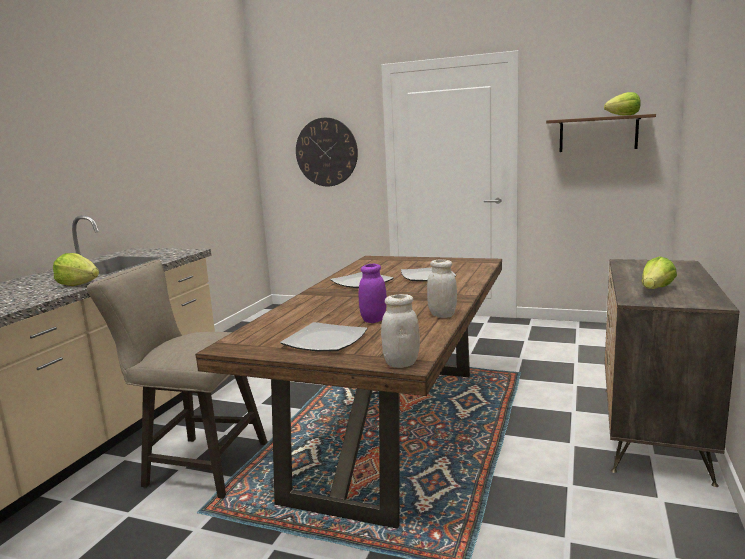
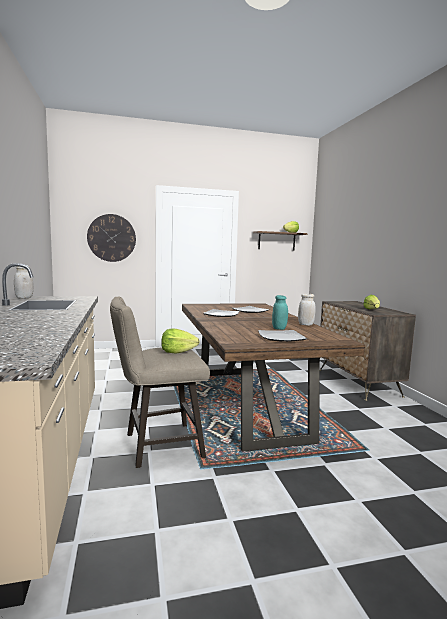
camera: 35 degrees left, 5 degrees down
(79, 284) = (66, 314): lettuce -> lettuce (177, 352)
(374, 320) = (279, 328): purple jar -> turquoise jar
(401, 363) = (343, 341): white jar -> white jar (24, 298)

